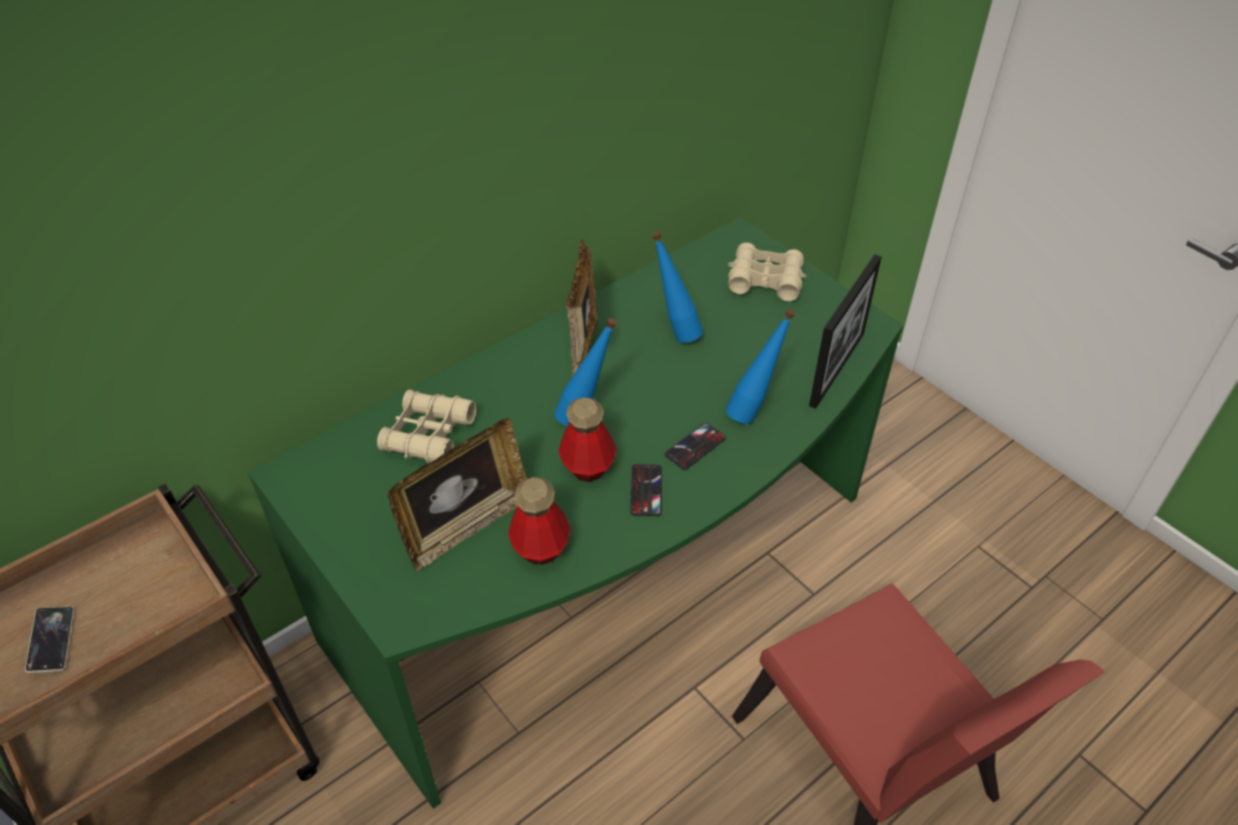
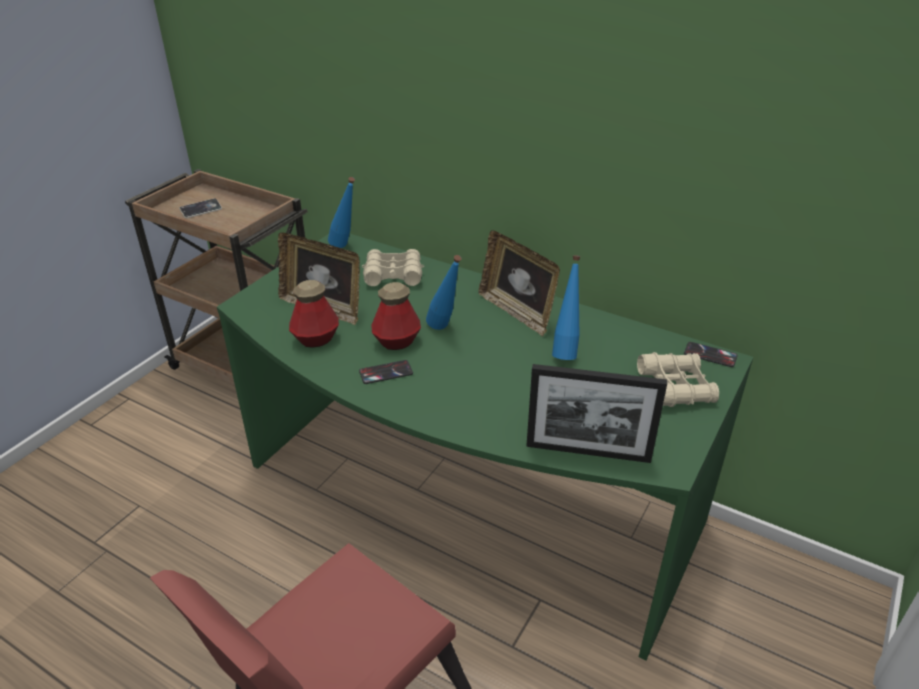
camera: 70 degrees right, 10 degrees down
(581, 346) = (517, 312): picture frame -> picture frame turned 105 degrees counterclockwise
(695, 447) = (442, 387): phone -> phone (710, 355)
(753, 411) = (500, 410): blue bottle -> blue bottle (345, 248)

